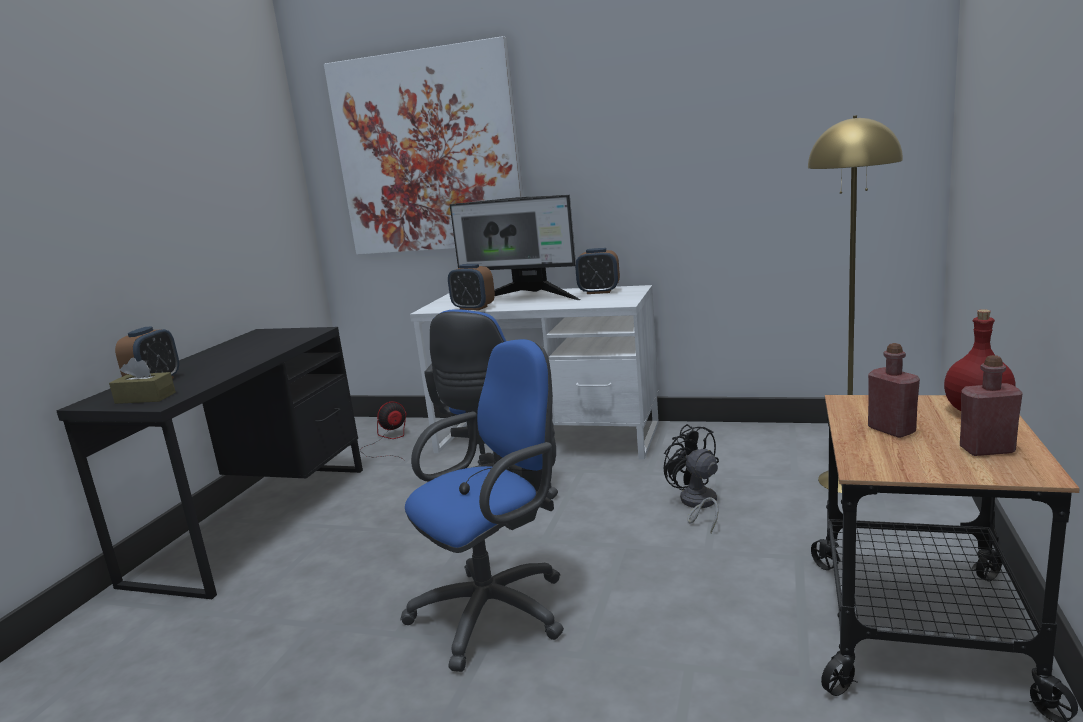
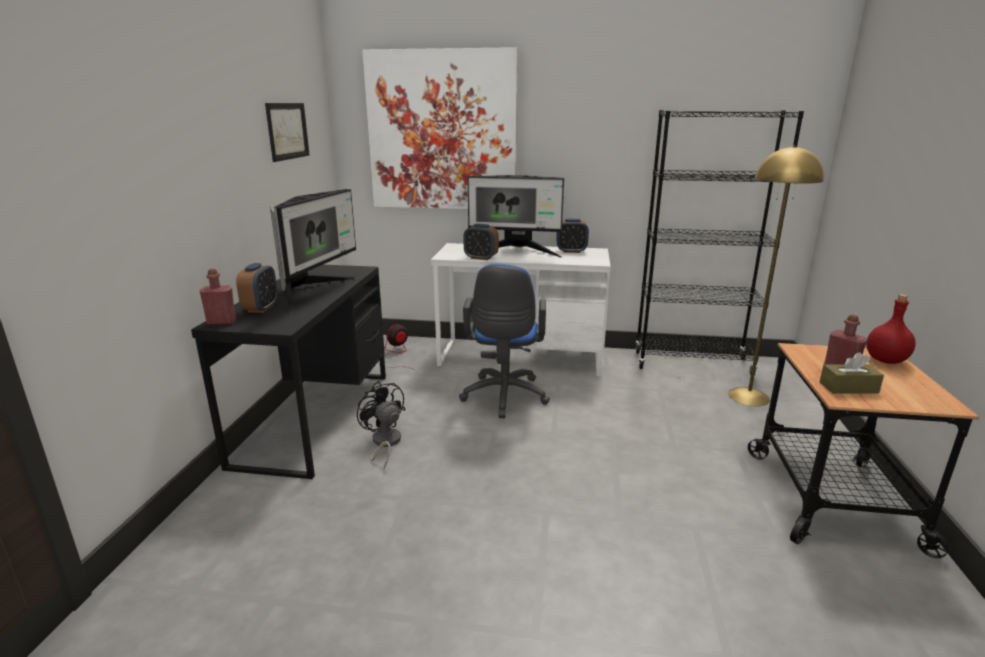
camera: 10 degrees left, 5 degrees up
(145, 398) = (265, 322): brown tissue box -> brown tissue box (848, 387)
(222, 168) = (287, 131): none -> picture
(231, 361) = (312, 292): none -> monitor
(498, 610) = (543, 487): blue office chair -> none
(697, 504) = (652, 411): black fan -> black fan (384, 443)
(783, 438) = (692, 363): none -> black bookcase
(987, 450) = (908, 388): red bottle -> red bottle (221, 322)

